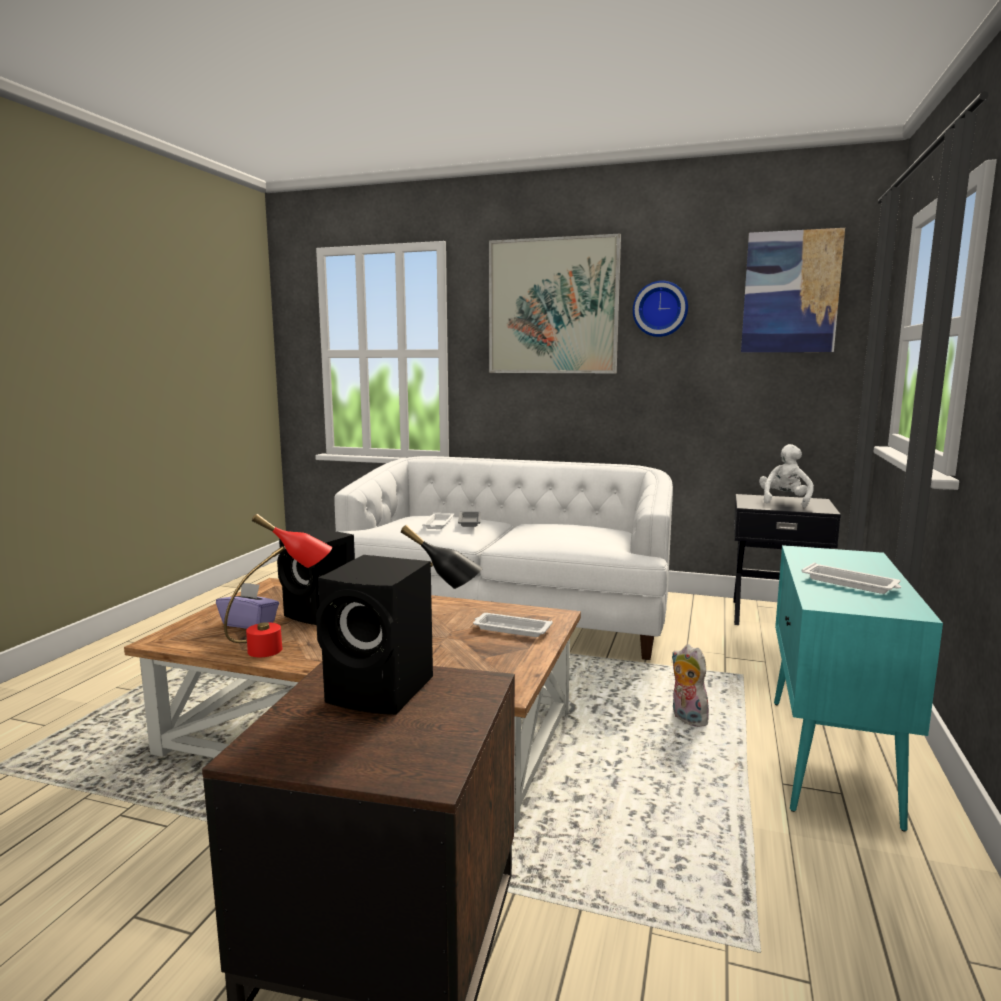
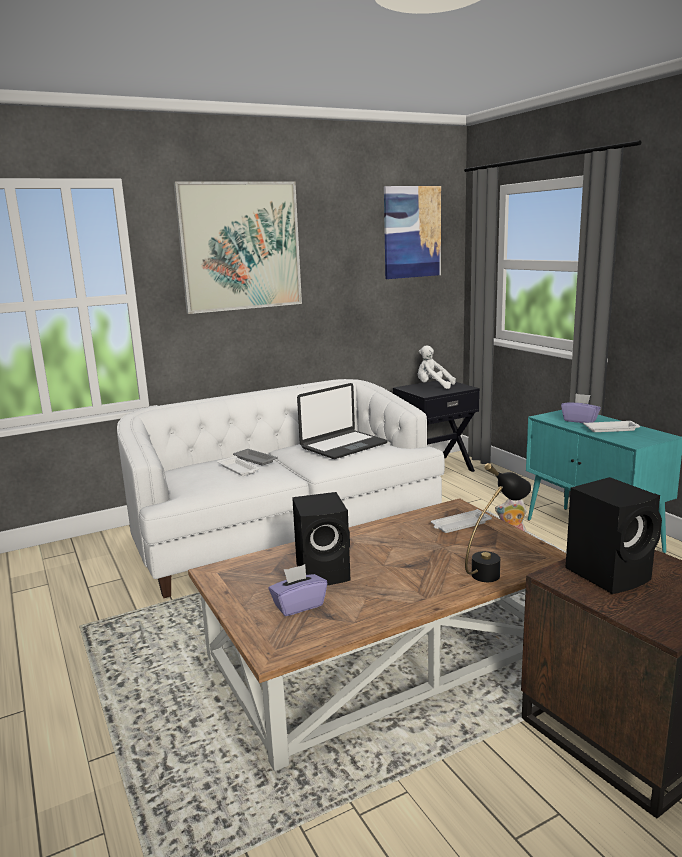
camera: 45 degrees left, 5 degrees up
(282, 648) = (378, 606): red table lamp -> none
(563, 531) = (343, 445): none -> laptop
(660, 309) = (328, 246): wall clock -> none
(784, 501) = (433, 386): white plush toy -> white plush toy turned 45 degrees counterclockwise
(838, 565) = (580, 420): none -> purple tissue box

